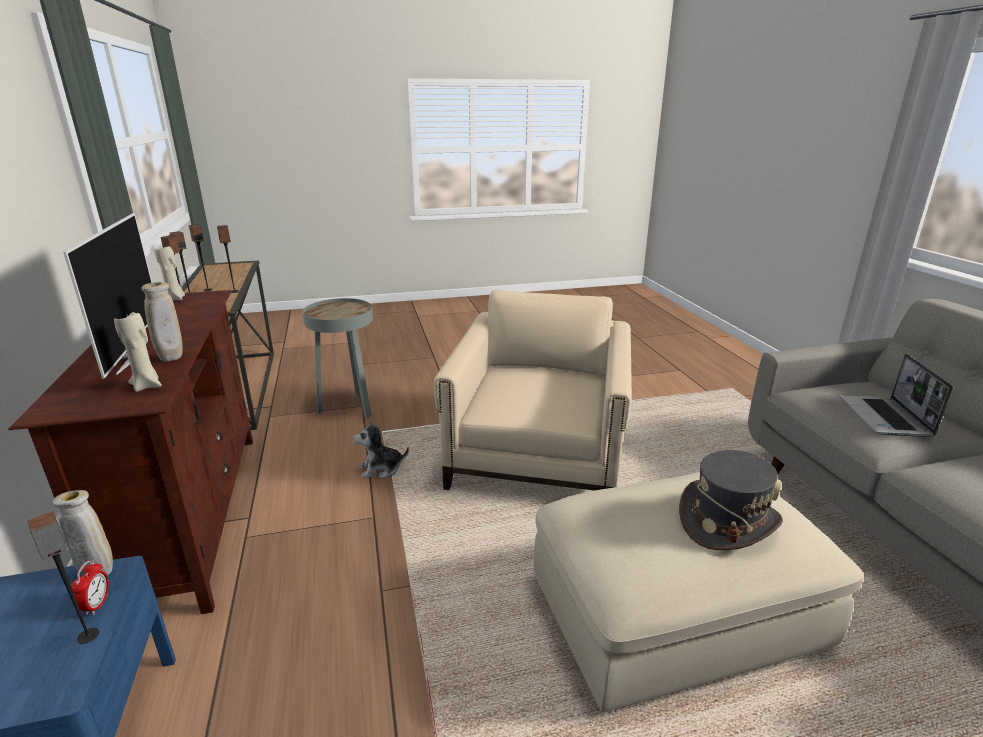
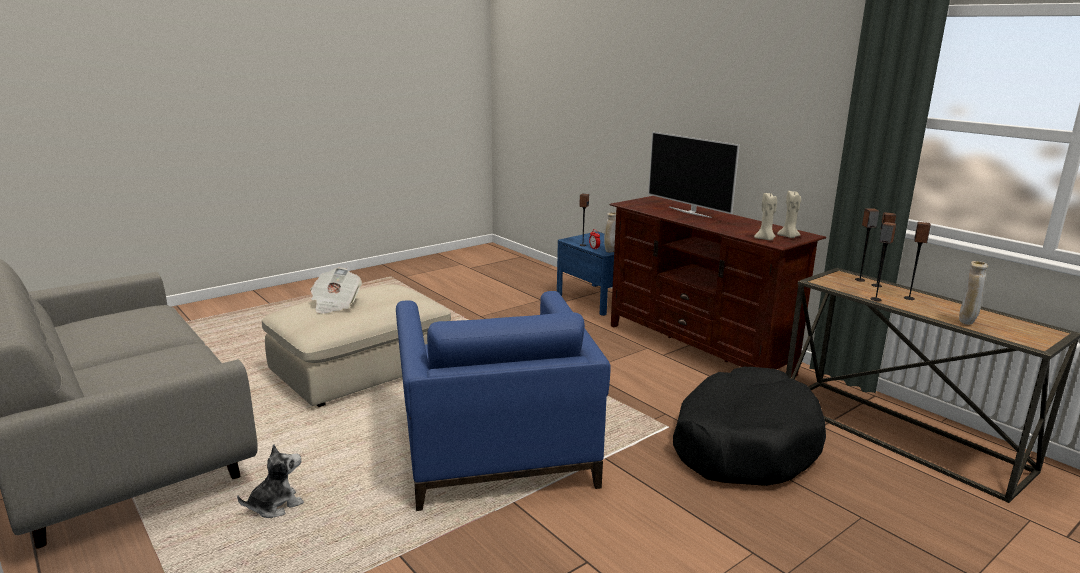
camera: 155 degrees right, 5 degrees down
(147, 386) = (641, 206): beige candle -> beige candle (765, 239)
(171, 359) = (665, 213): beige vase -> beige vase (966, 323)
(349, 408) = (743, 444): grey side table -> black dog bed
(381, 469) = (621, 397): plush toy -> plush toy (275, 505)
(539, 451) = (494, 444): beige armchair -> blue armchair
(727, 521) = (335, 304): grey hat -> newspaper
(885, 418) = (156, 363): laptop -> none

